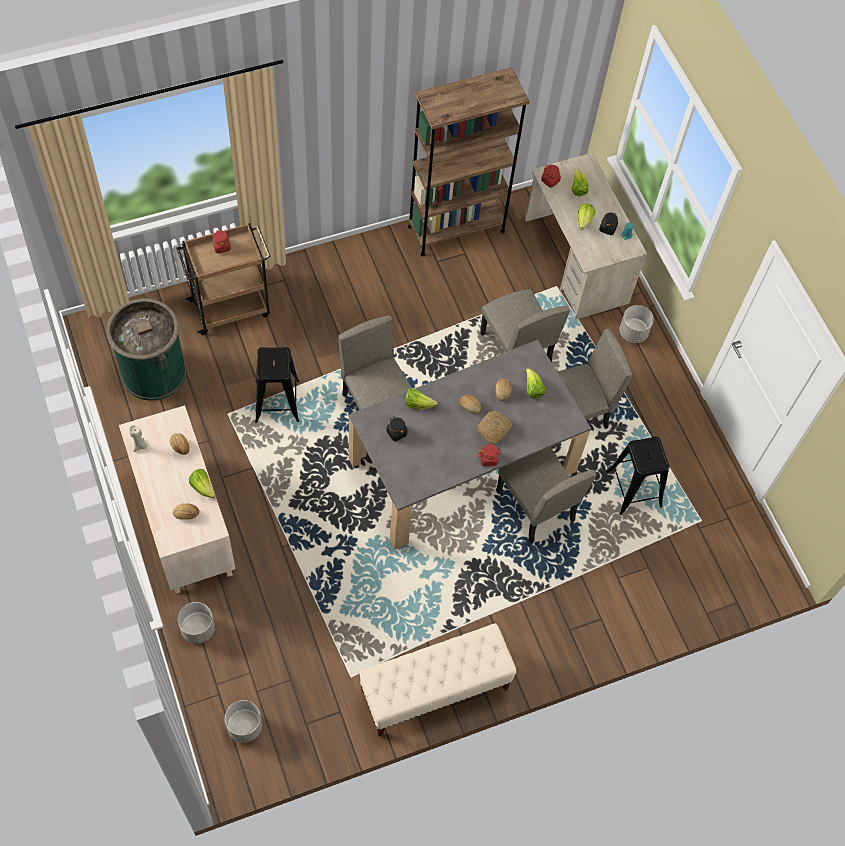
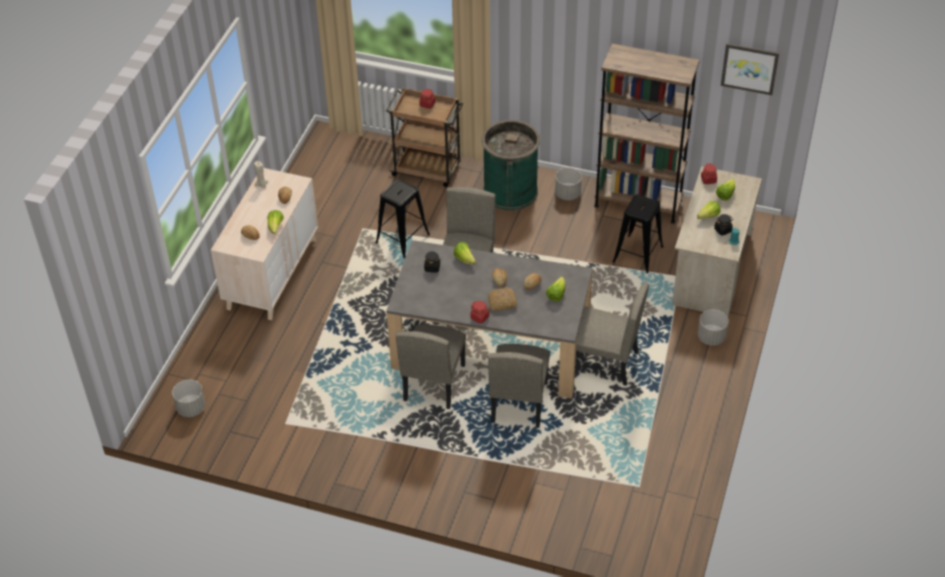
camera: 45 degrees right, 15 degrees down
(153, 372) = (340, 180): green trash can -> green trash can (510, 191)
(198, 628) = (220, 337): grey planter -> grey planter (568, 194)
(434, 690) = (331, 466): beige bench -> none
(515, 349) = (605, 298): beige chair -> beige chair (433, 382)
(560, 52) = (749, 68): none -> picture
(633, 489) = (606, 435): black stool -> black stool (638, 254)

